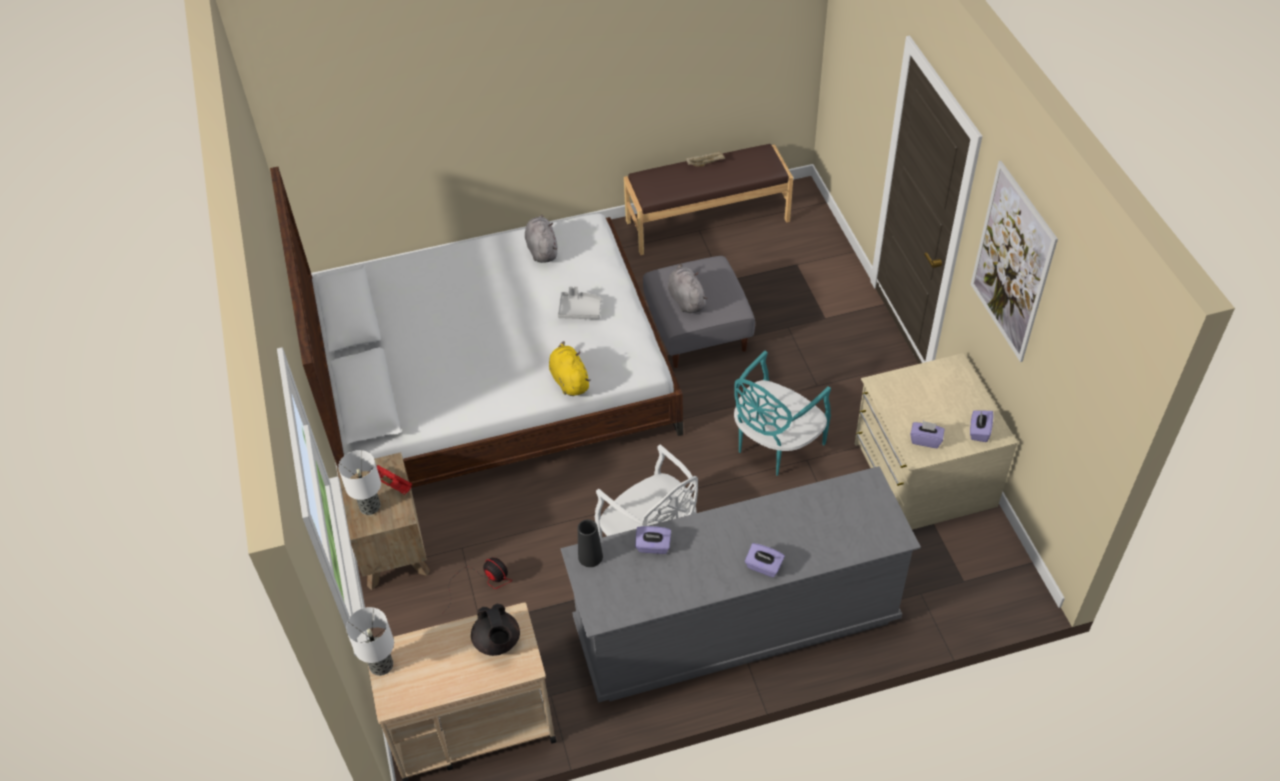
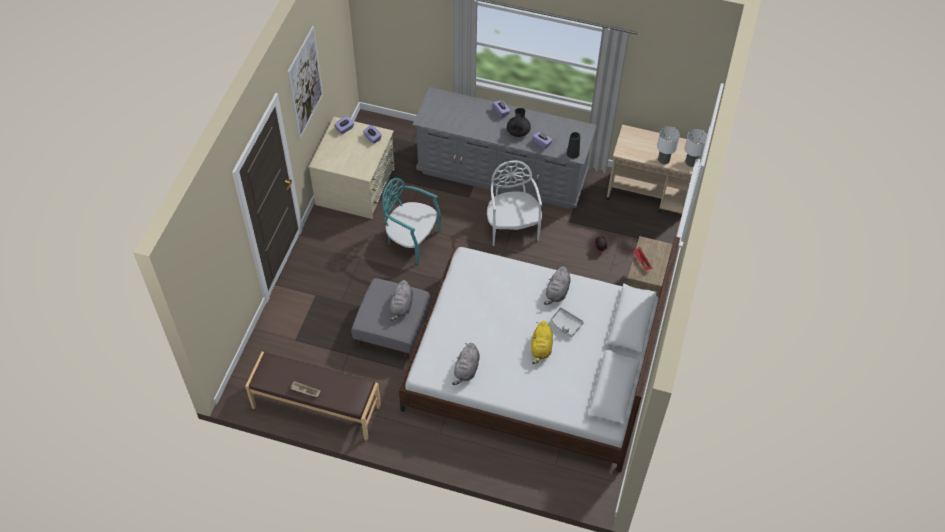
camera: 150 degrees left, 5 degrees up
(369, 507) = (659, 256): table lamp -> table lamp (664, 160)
(490, 385) = (557, 292): none -> grey plush toy
(497, 642) = (635, 146): black teapot -> black teapot (518, 131)
(569, 380) = (512, 272): yellow plush toy -> yellow plush toy (541, 348)
(580, 310) = (475, 312): grey tray -> grey tray (565, 324)
(775, 445) = (411, 240): turquoise chair -> turquoise chair turned 135 degrees counterclockwise

